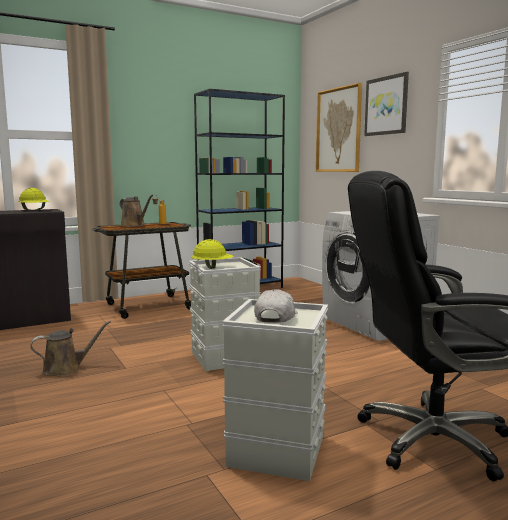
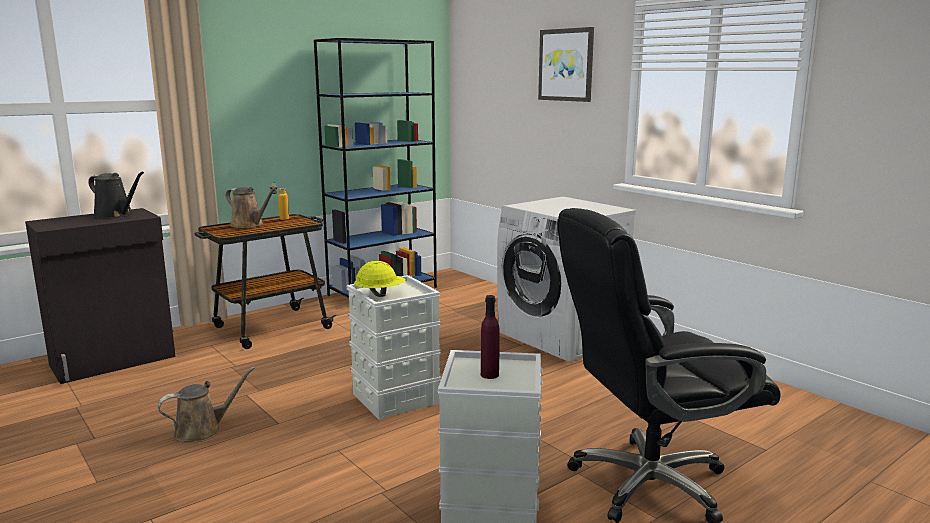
camera: 10 degrees left, 5 degrees up
(34, 210) = (116, 215): yellow hard hat -> black watering can
(276, 317) = (489, 375): white cap -> purple bottle
(338, 130) = (503, 87): picture -> none

